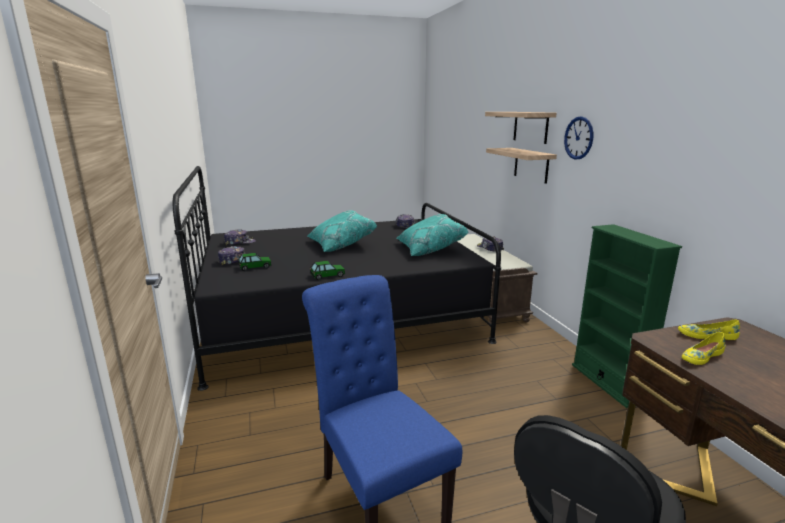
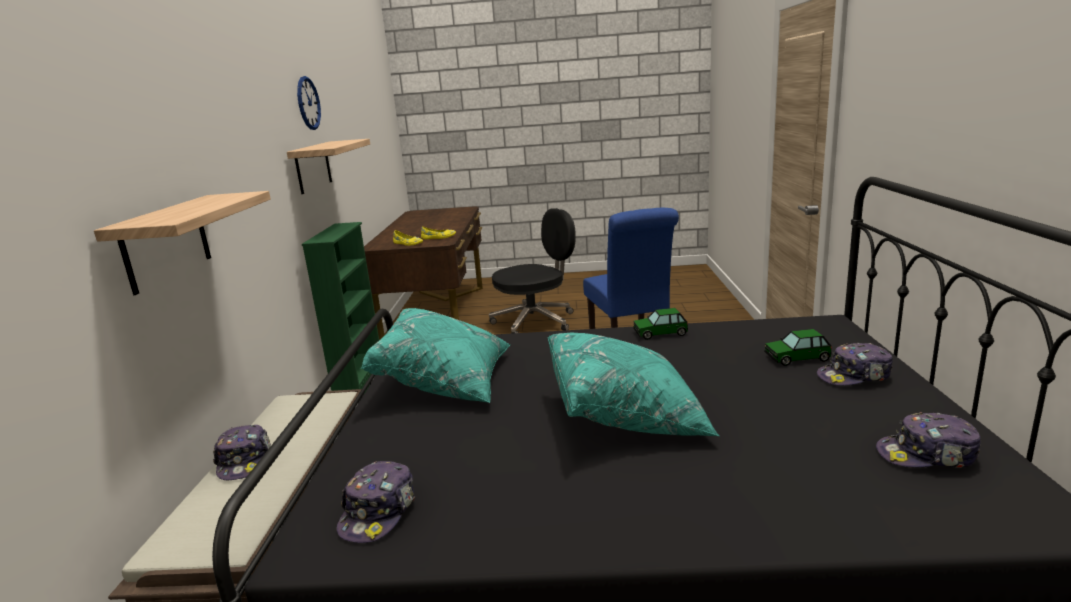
camera: 160 degrees left, 0 degrees up
(530, 127) = (132, 157): shelf -> shelf (313, 167)
(578, 138) = (227, 155): wall clock -> wall clock (308, 103)

